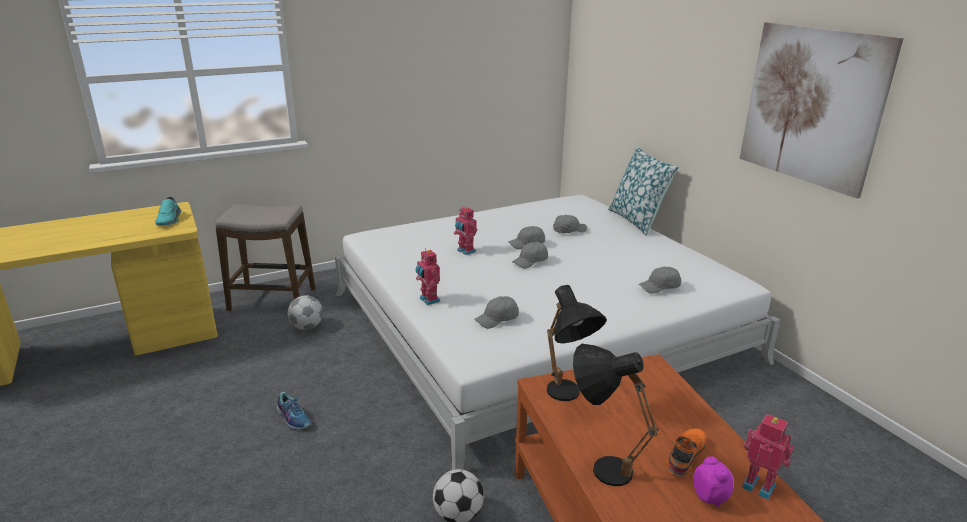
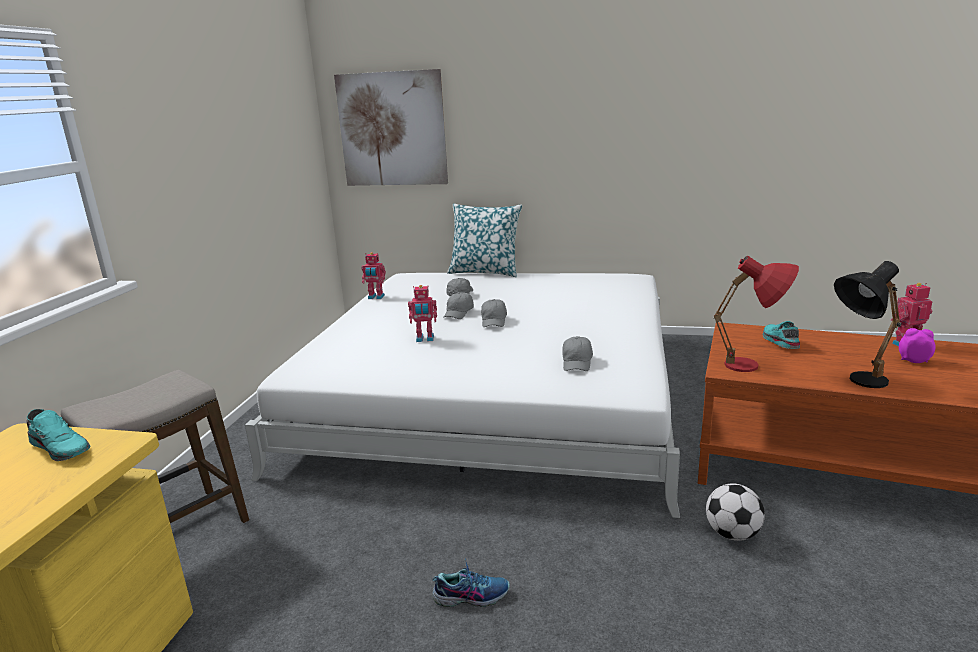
camera: 50 degrees left, 5 degrees down
(307, 327) = (288, 525): football -> none
(428, 300) = (495, 381): toy robot -> toy robot (376, 297)
(567, 398) = (754, 367): black table lamp -> red table lamp
(651, 399) = (779, 342): none -> turquoise shoe
(660, 287) = (609, 296): grey cap -> none
(684, 456) = (860, 353): orange shoe -> none
(812, 106) = (645, 118): picture -> picture (392, 129)

